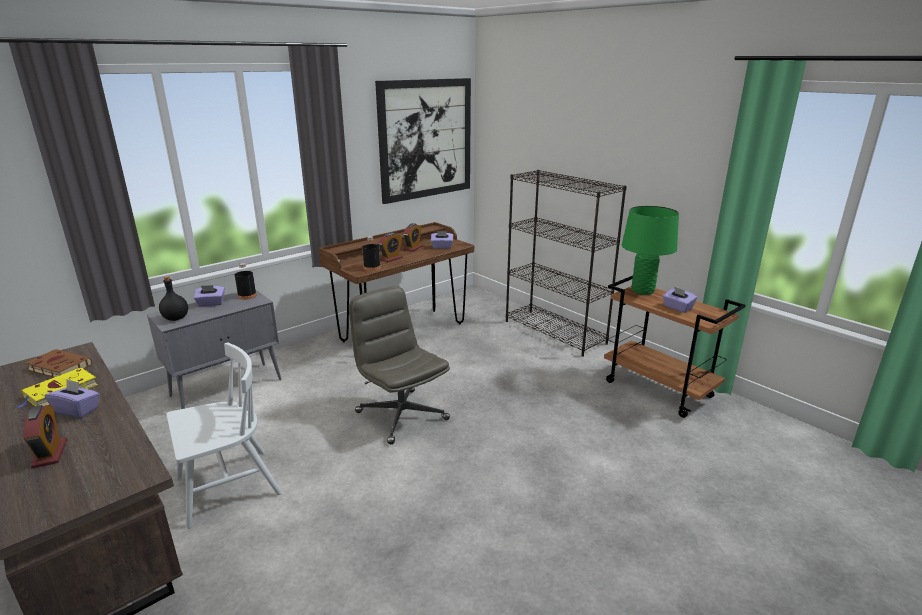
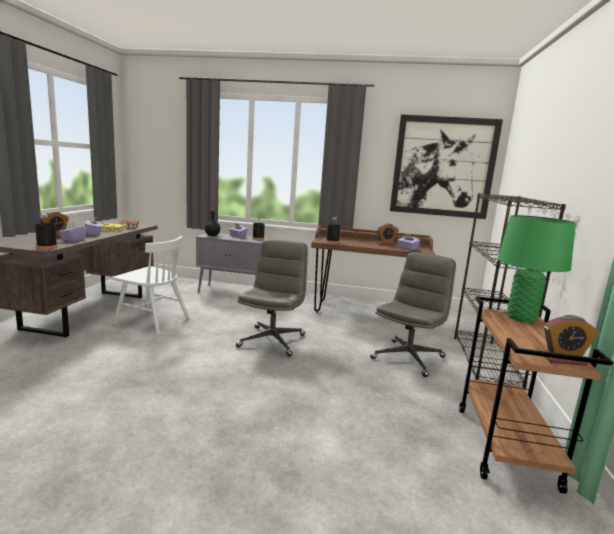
camera: 50 degrees right, 10 degrees down
(138, 473) = (47, 247): none -> black bottle
(391, 258) = (356, 243): alarm clock -> alarm clock (563, 359)
(514, 359) = (408, 357): none -> grey office chair
(677, 308) = (524, 338): purple tissue box -> purple tissue box (73, 240)

